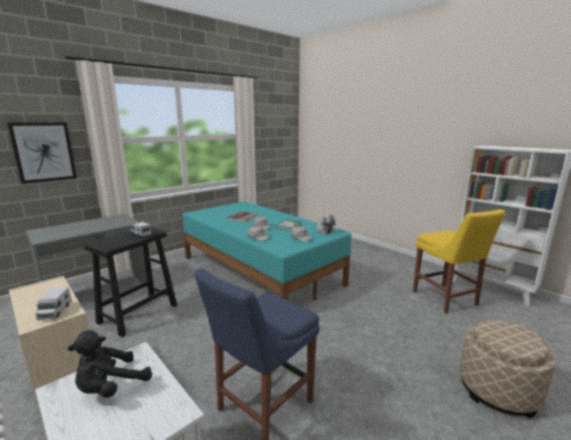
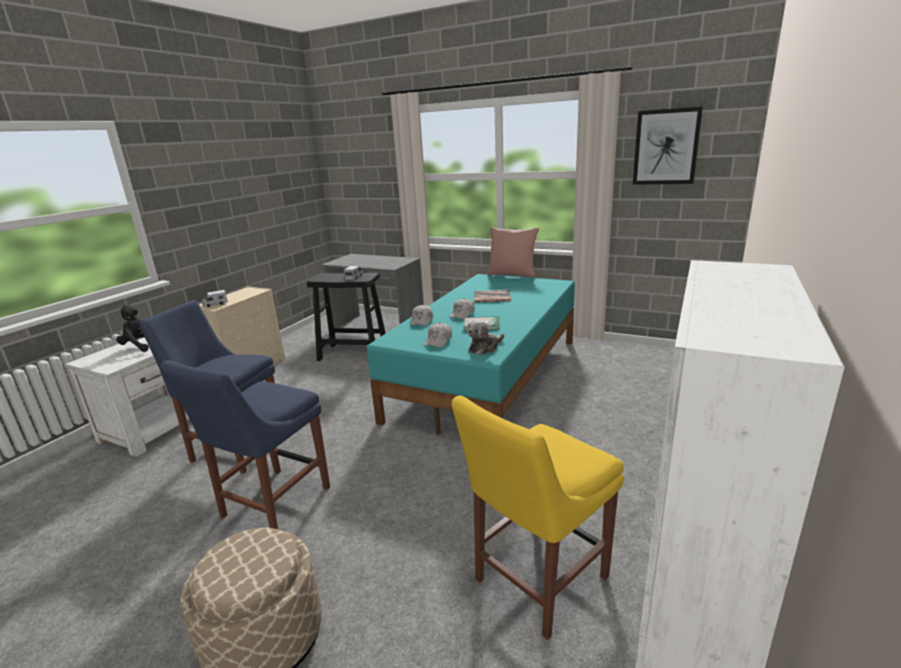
camera: 70 degrees right, 5 degrees up
(44, 152) = (373, 186): picture -> picture (666, 147)
(207, 207) = (512, 275): none -> pink pillow
(367, 382) = (272, 505): none -> blue chair

